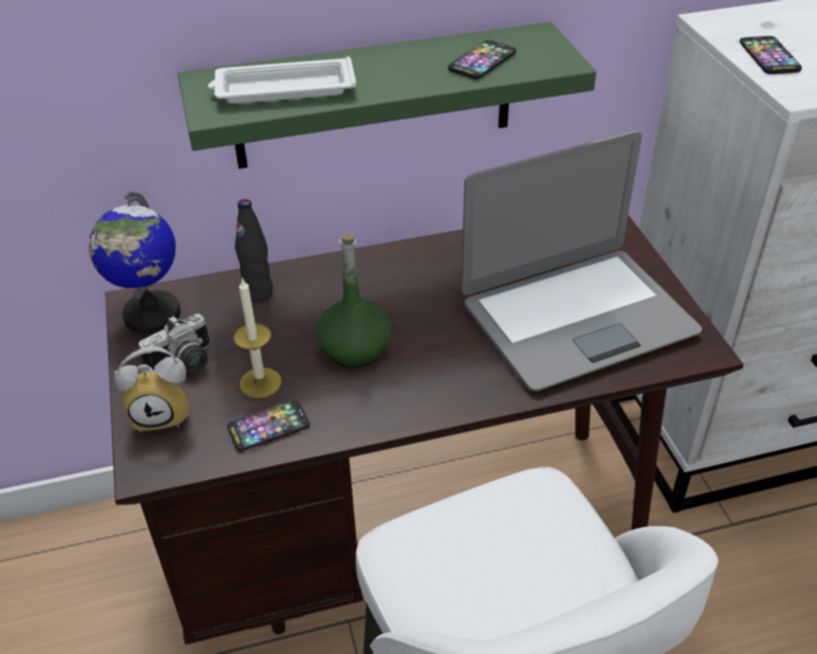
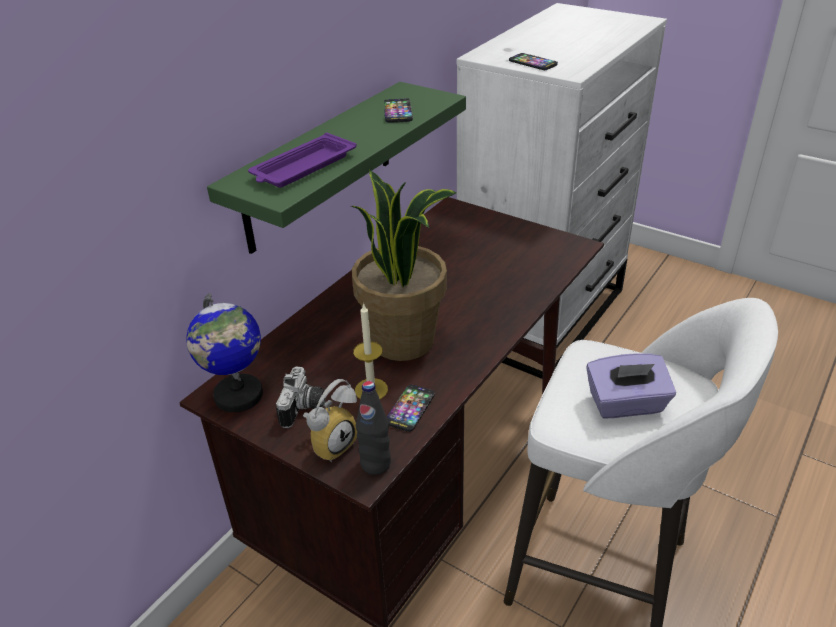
camera: 40 degrees left, 5 degrees down
(258, 293) = (297, 344): black bottle -> black bottle (375, 464)
(282, 90) = (302, 168): white tray -> purple tray
(355, 349) = (404, 340): green bottle -> potted plant
(490, 582) = (626, 404): none -> purple tissue box
(576, 317) = (501, 262): laptop -> none

